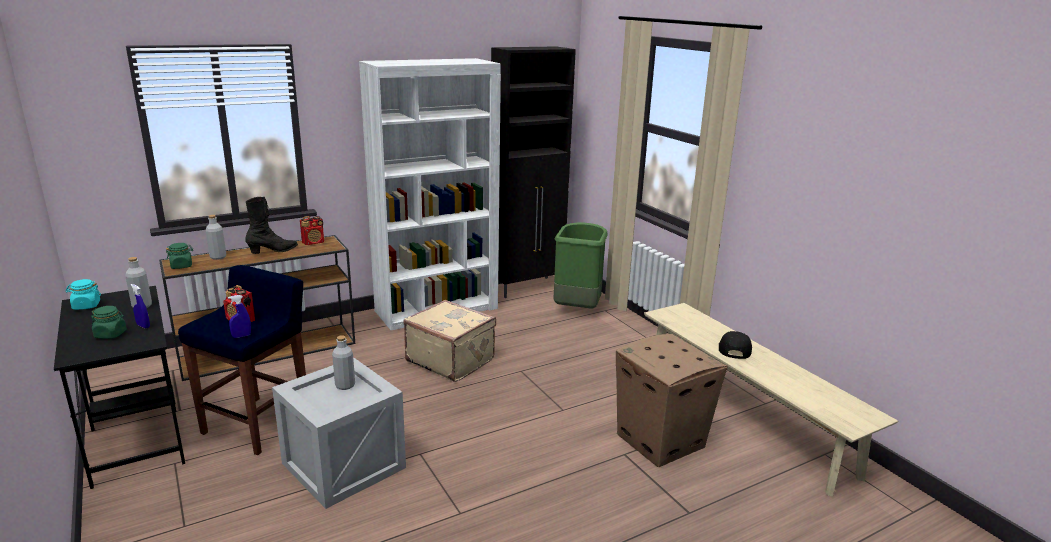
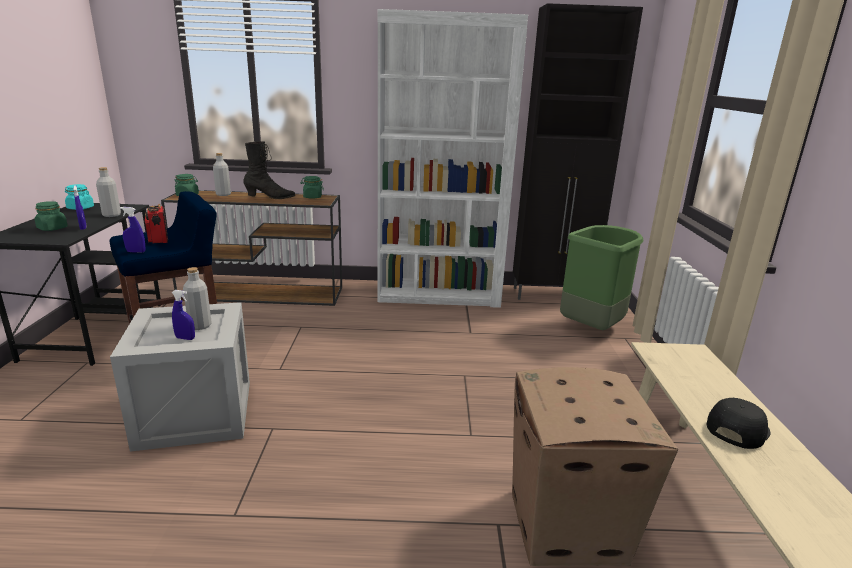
camera: 30 degrees right, 0 degrees up
(313, 242) = (312, 197): radio -> green jar
(349, 398) = (185, 338): none -> blue spray bottle
(451, 360) = (403, 343): beige suitcase -> none

